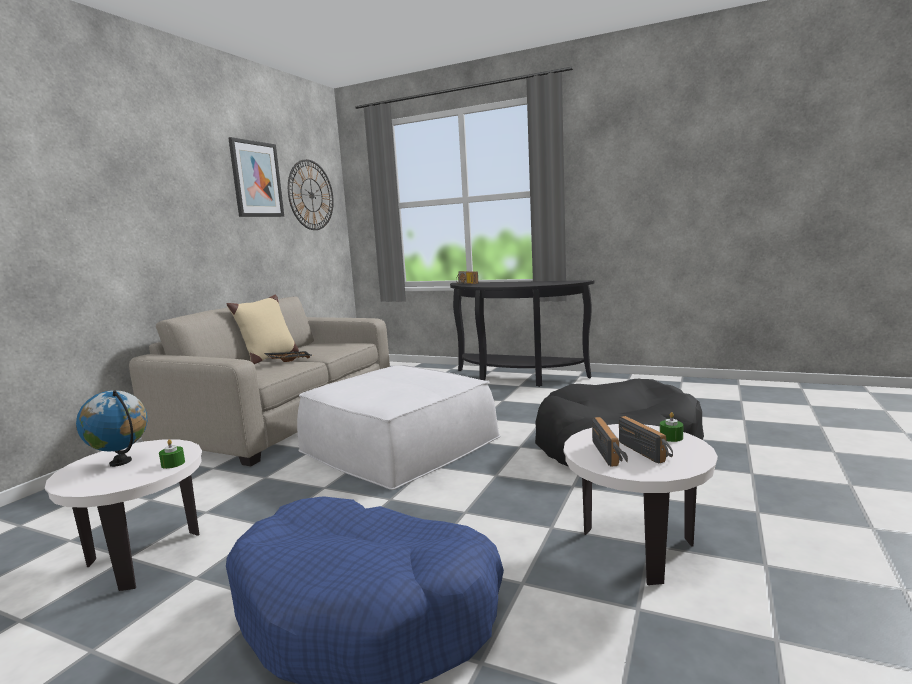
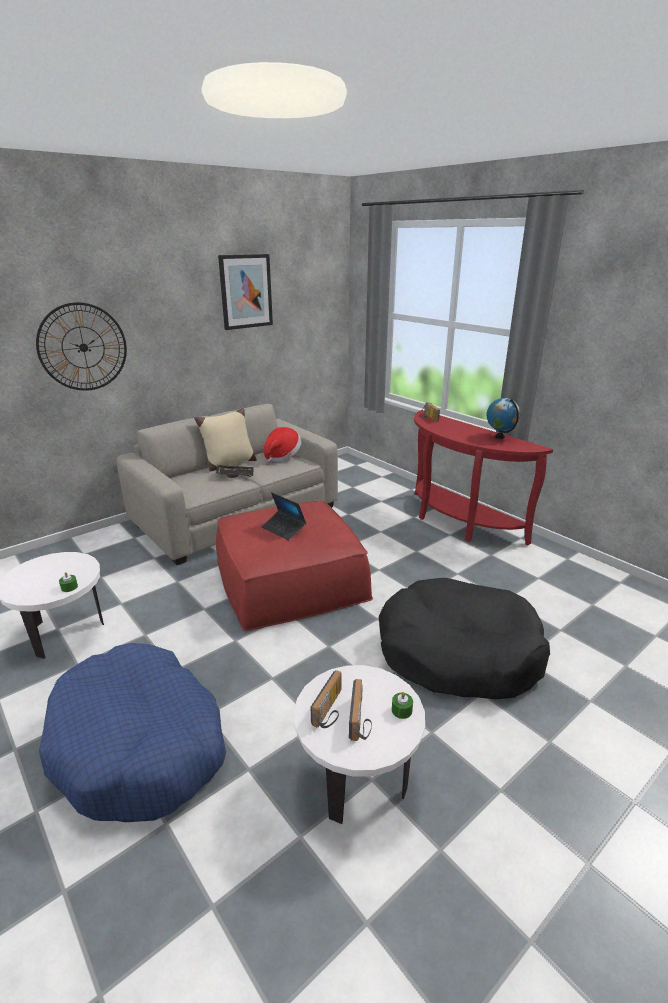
camera: 25 degrees right, 15 degrees up
(121, 462) = (47, 573): globe -> globe (500, 437)
(311, 195) = (307, 299): wall clock -> wall clock (83, 347)
(325, 344) = (282, 456): none -> hat
(390, 380) = (284, 529): none -> laptop
(400, 443) = (290, 578): white ottoman -> red ottoman
(516, 378) = (457, 522): black console table -> red console table

